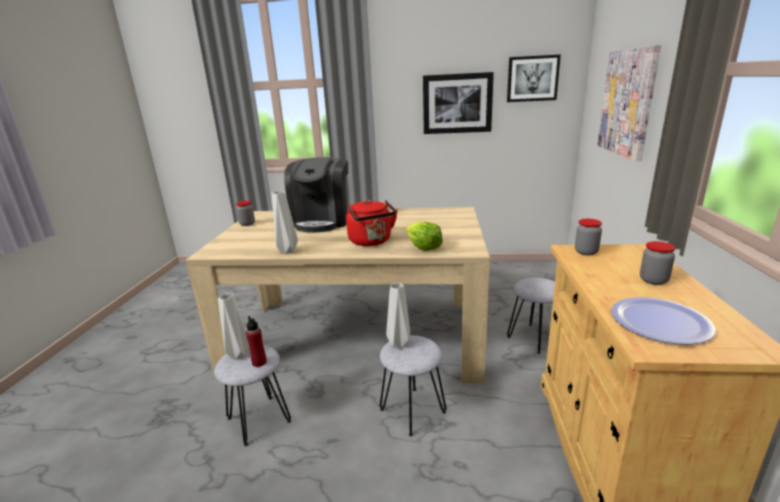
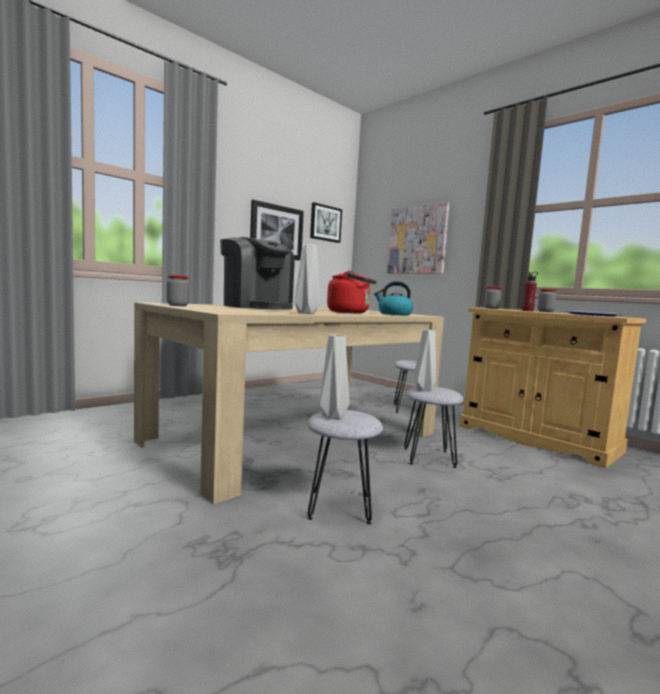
camera: 50 degrees left, 15 degrees down
(259, 362) = (364, 415): red bottle -> red bottle (528, 311)
(423, 247) = (394, 314): lettuce -> kettle

